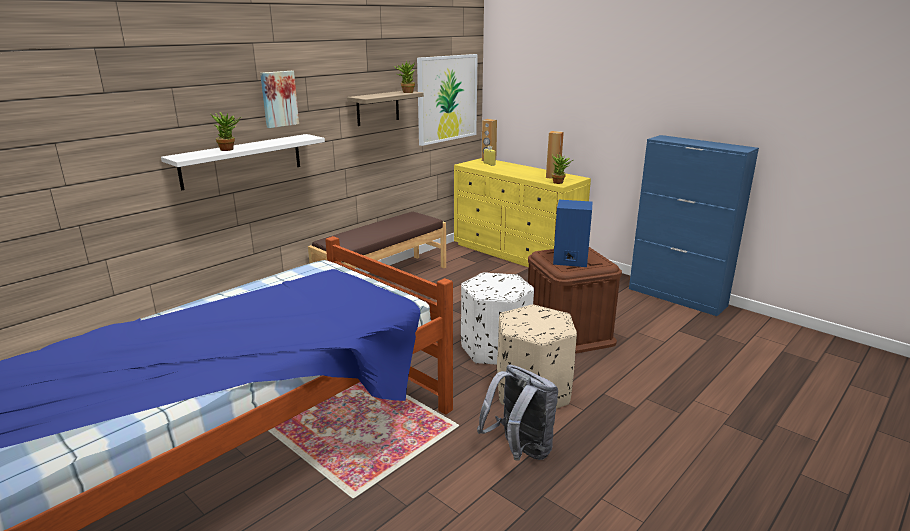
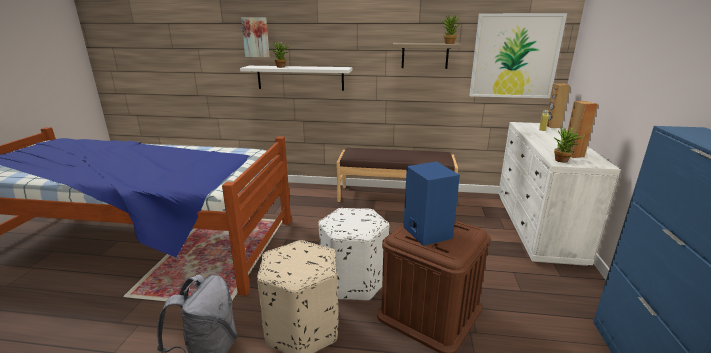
camera: 55 degrees right, 0 degrees up
(278, 99) = (332, 38): picture -> picture (256, 37)
(516, 253) = (537, 226): yellow dresser -> white dresser

